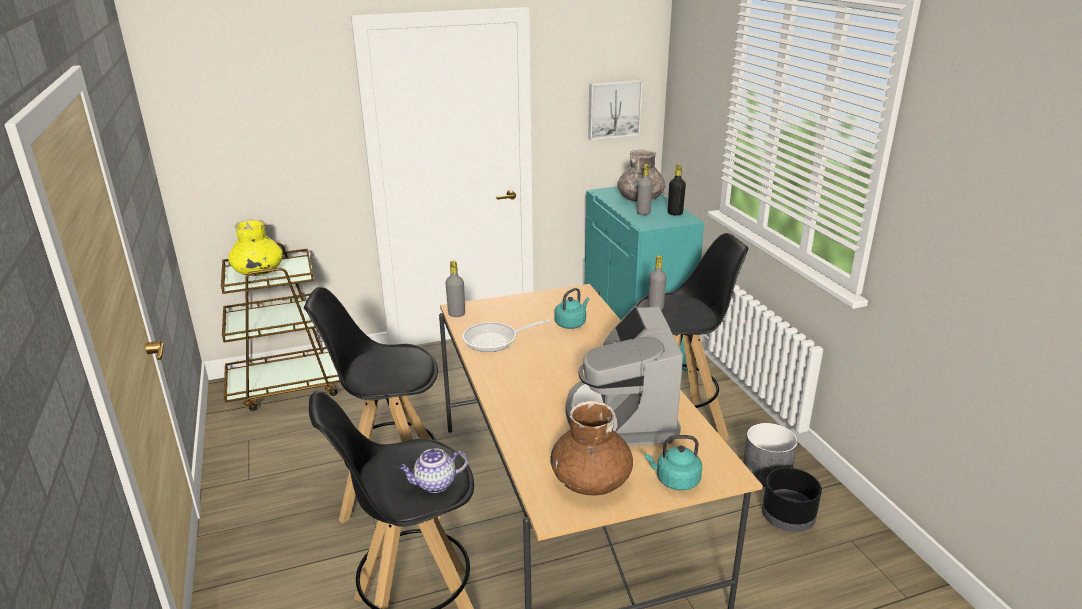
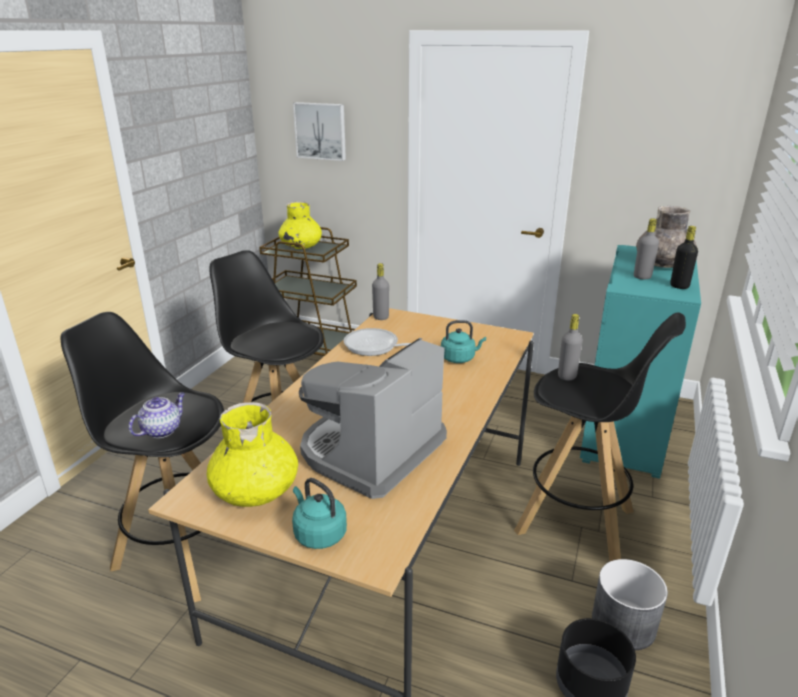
camera: 40 degrees right, 0 degrees up
(434, 484) = (162, 430): teapot -> teapot turned 105 degrees clockwise
(591, 480) = (256, 490): brown vase -> yellow vase
(613, 109) = (677, 159): picture -> picture (321, 131)

